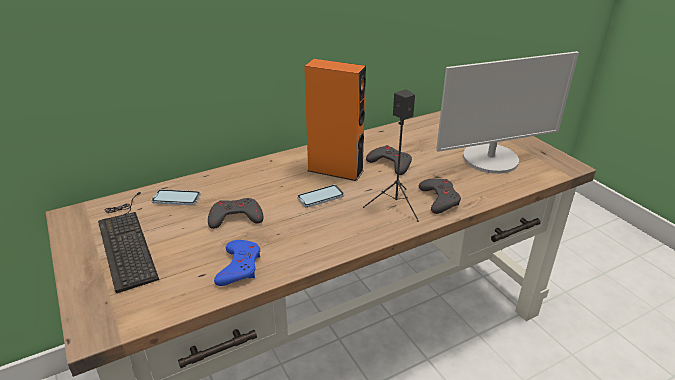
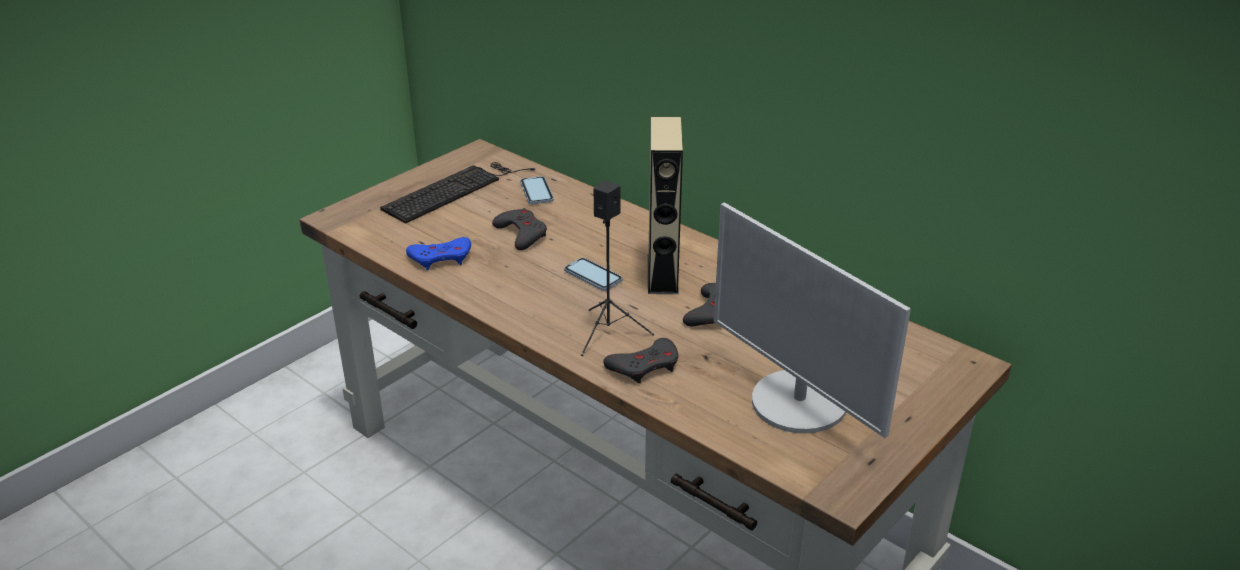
camera: 70 degrees right, 0 degrees up
(335, 170) = (662, 273): orange speaker -> beige speaker

